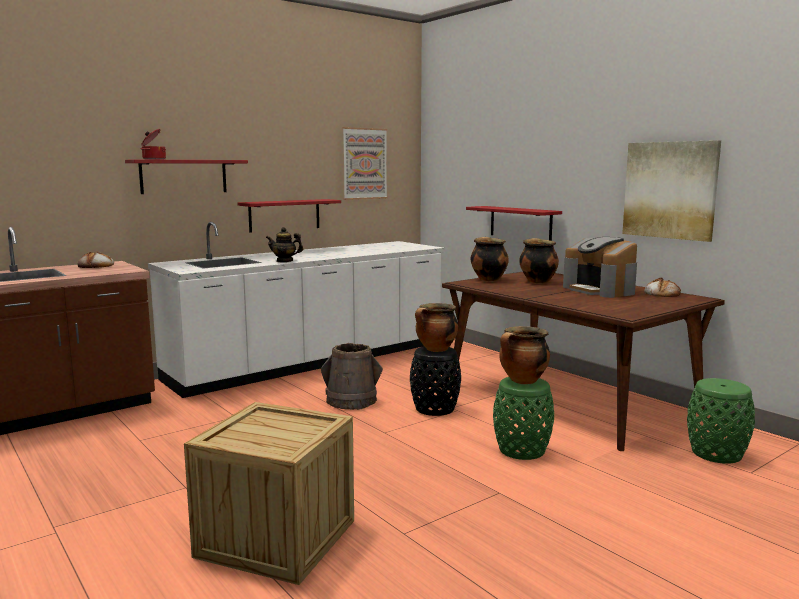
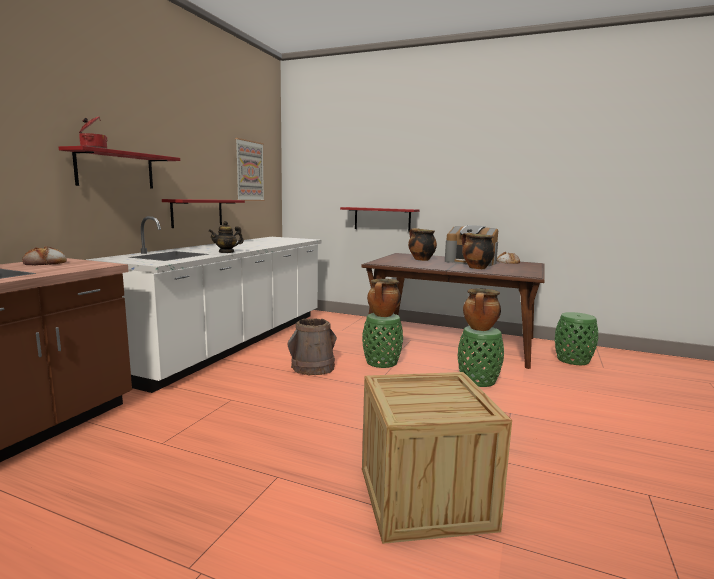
camera: 30 degrees left, 0 degrees up
(434, 409) = (381, 362): black stool -> green stool
(488, 279) = (386, 260): cooking pot -> cooking pot (476, 268)
(670, 190) = (506, 193): picture -> none

